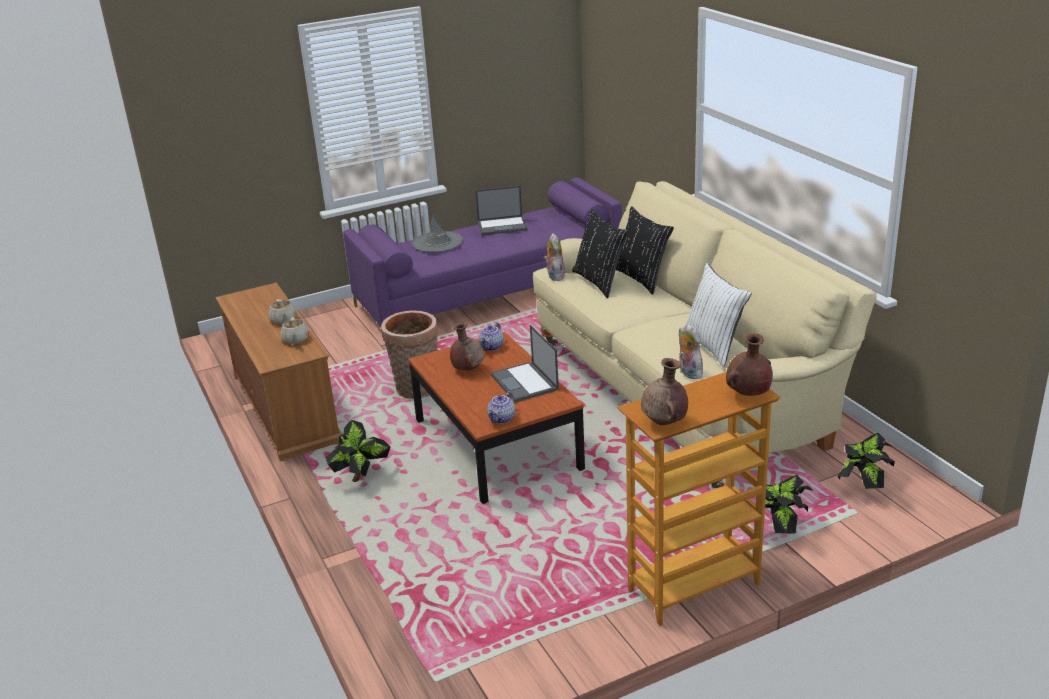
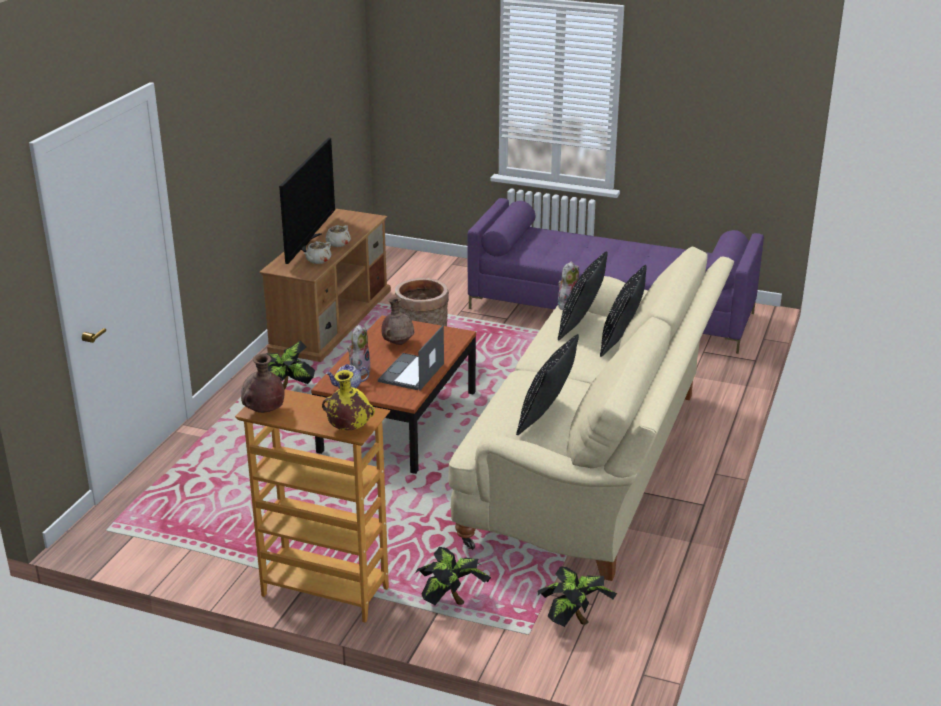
camera: 45 degrees right, 0 degrees up
(253, 331) = (309, 242): none -> television
(437, 242) = (571, 241): grey hat -> none
(492, 347) = (444, 337): teapot -> none
(503, 225) = (645, 251): laptop -> none
(688, 373) = (488, 424): plush toy -> plush toy (359, 369)
(713, 346) = (546, 417): white pillow -> black pillow
(747, 394) = (348, 428): brown vase -> yellow vase

